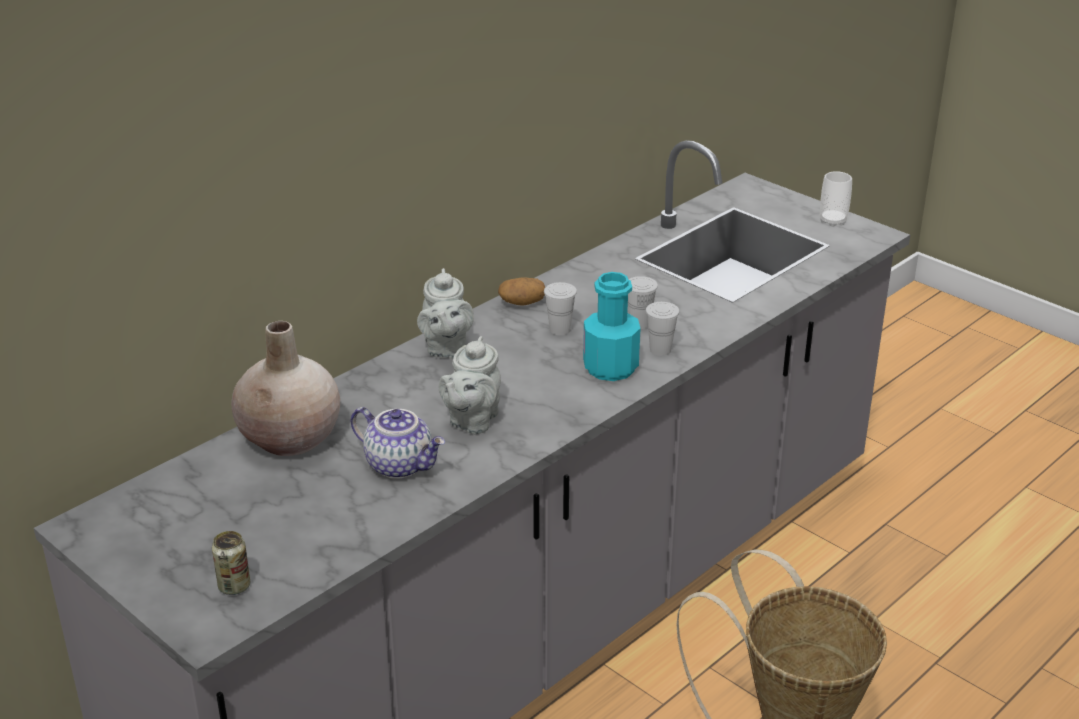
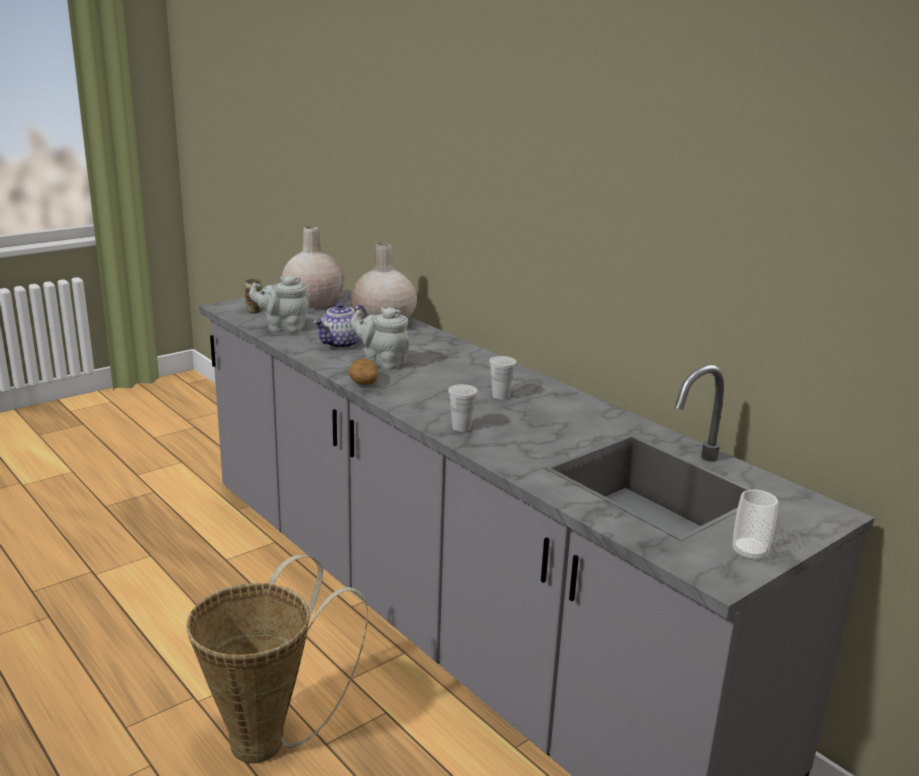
camera: 95 degrees right, 10 degrees down
(178, 526) = (313, 302): none -> beige vase
(446, 349) = (478, 361): grey teapot -> grey teapot (283, 328)
(522, 303) = (546, 387): potato -> potato (363, 381)
(610, 368) = (438, 407): turquoise bottle -> none
(639, 323) = (507, 424): white cup -> none

